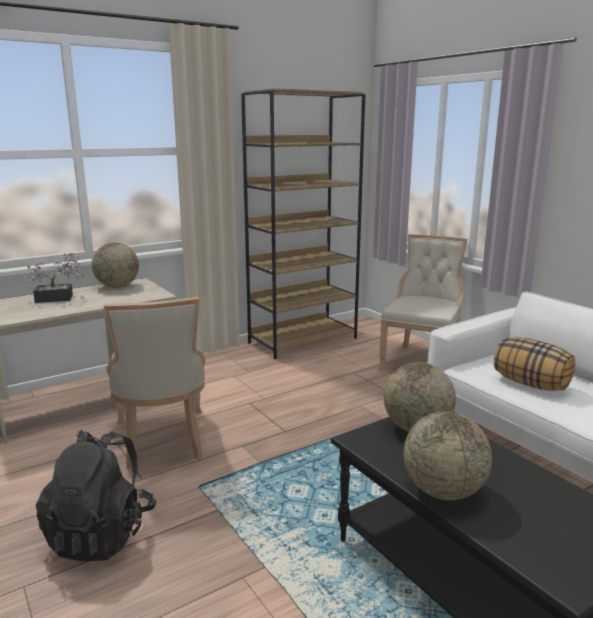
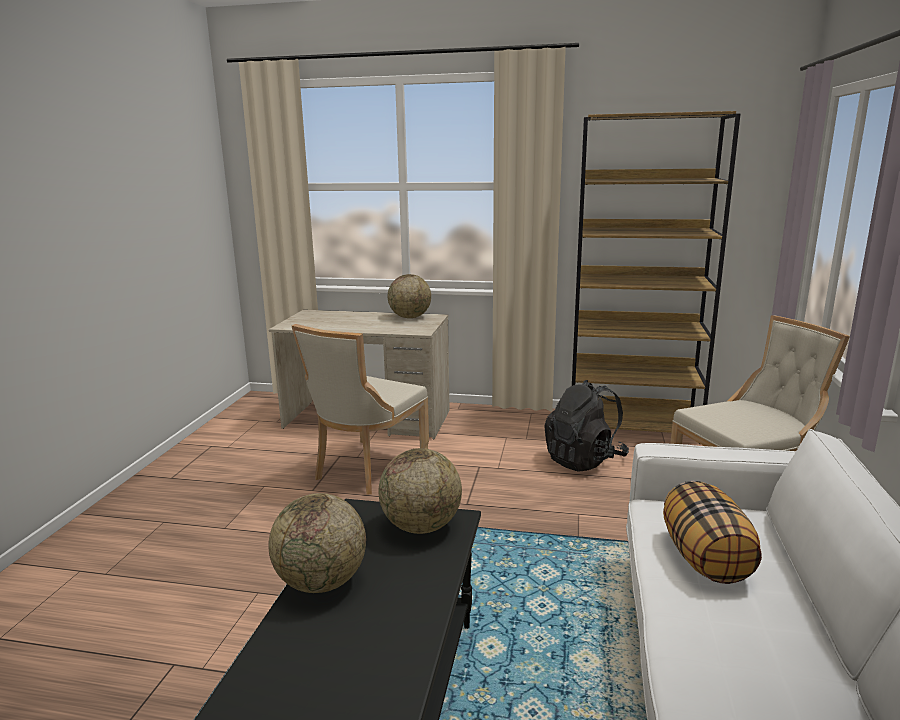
camera: 45 degrees right, 0 degrees up
(59, 298) = (352, 318): potted plant -> none
(102, 534) = (237, 514): black backpack -> black backpack (584, 460)

